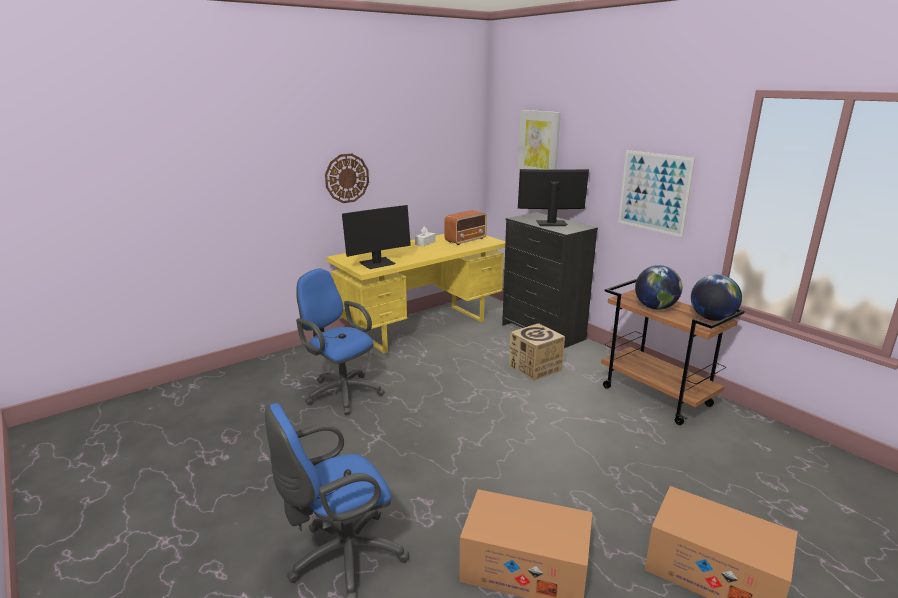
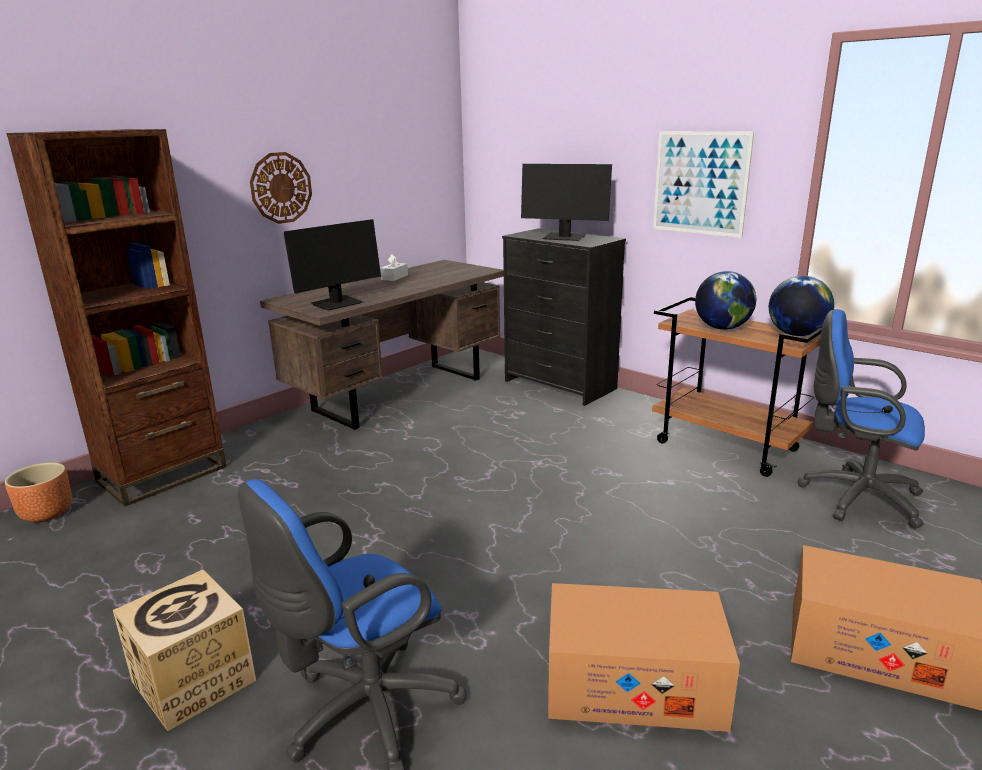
camera: 10 degrees left, 0 degrees up
(174, 393) = (47, 514): none -> brown planter
(250, 373) = (162, 474): none -> brown bookcase
(341, 392) = (306, 485): blue office chair -> blue office chair (854, 497)
(423, 327) = (400, 393): yellow desk -> brown desk
(466, 240) = (448, 271): radio -> none
(535, 368) = (563, 428): cardboard box -> cardboard box (193, 681)
(539, 144) = (536, 136): picture -> none
(551, 223) = (564, 237): monitor -> monitor turned 150 degrees counterclockwise

